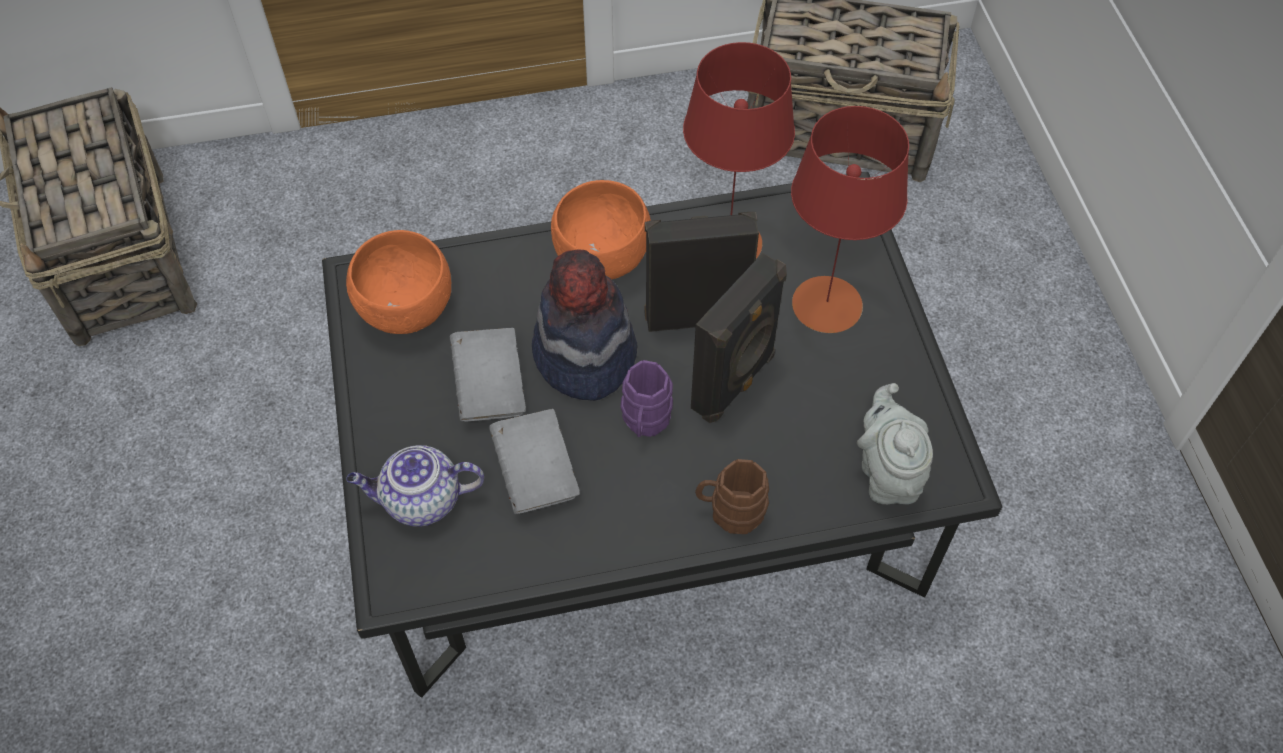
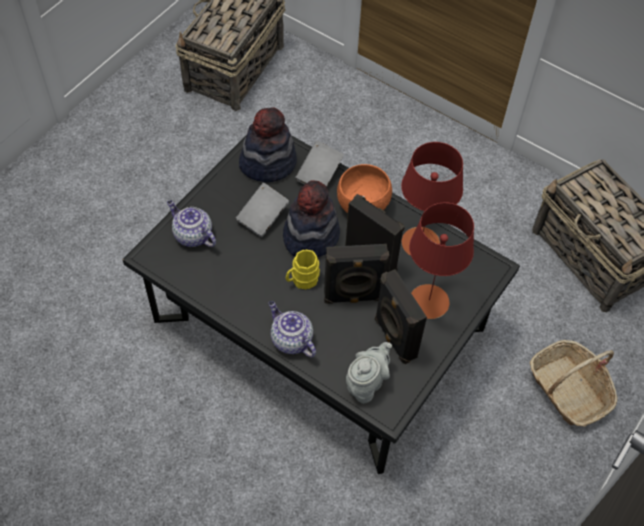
camera: 45 degrees right, 0 degrees up
(404, 309) = (268, 162): orange bowl -> hat
(536, 473) = (241, 262): grey book -> grey book (319, 174)
(645, 421) = (301, 280): purple mug -> yellow mug
(730, 510) = (290, 339): brown mug -> teapot
(845, 387) = (394, 338): none -> black speaker
(992, 299) = (568, 390): none -> basket

